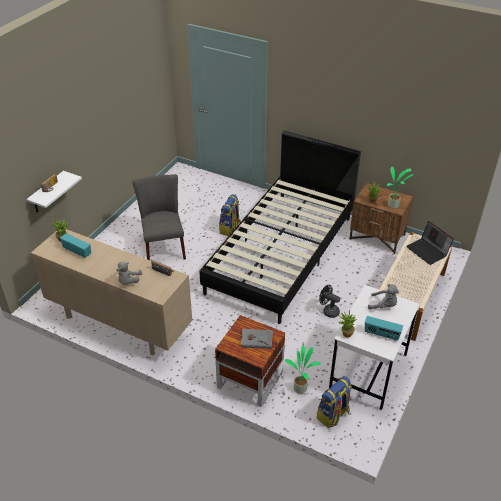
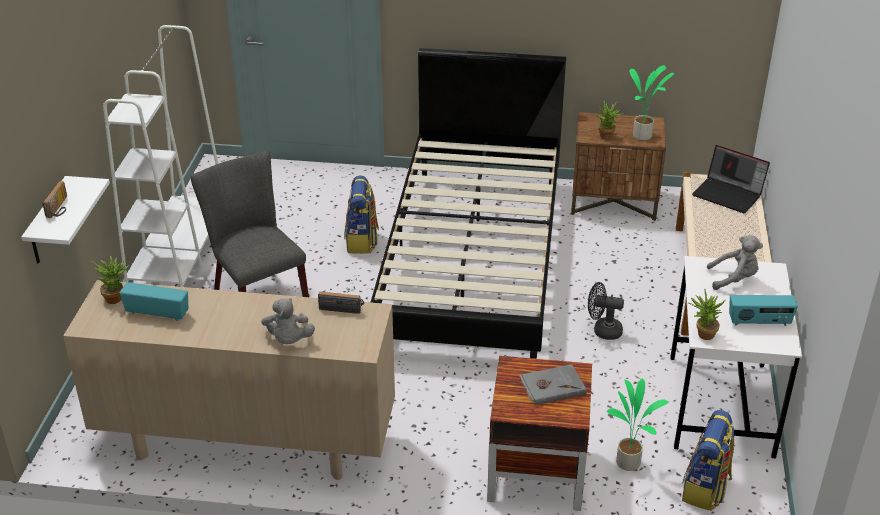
camera: 20 degrees left, 5 degrees down
(137, 217) = (181, 259): none -> white clothes rack

